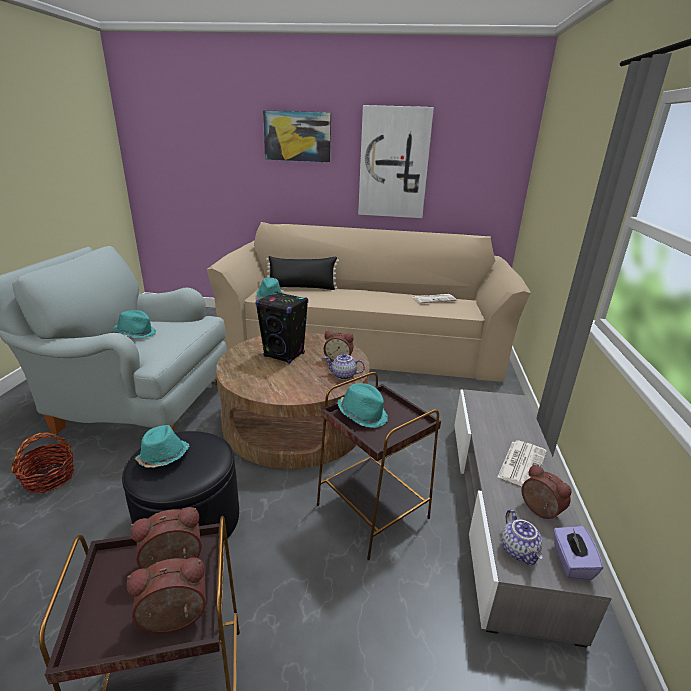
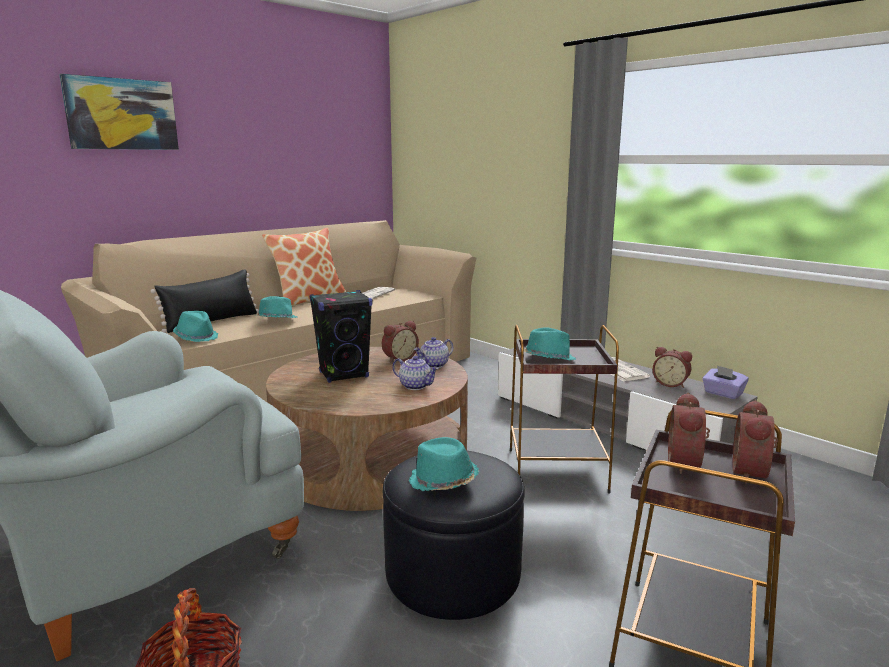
camera: 50 degrees left, 10 degrees down
(136, 333) = (150, 409): turquoise hat -> turquoise hat (276, 320)
(384, 289) = (309, 300): none -> pillow
(394, 163) = (259, 148): picture -> none
(519, 551) = (701, 402): teapot -> teapot (416, 386)
(539, 511) = (670, 384): alarm clock -> alarm clock turned 150 degrees counterclockwise

